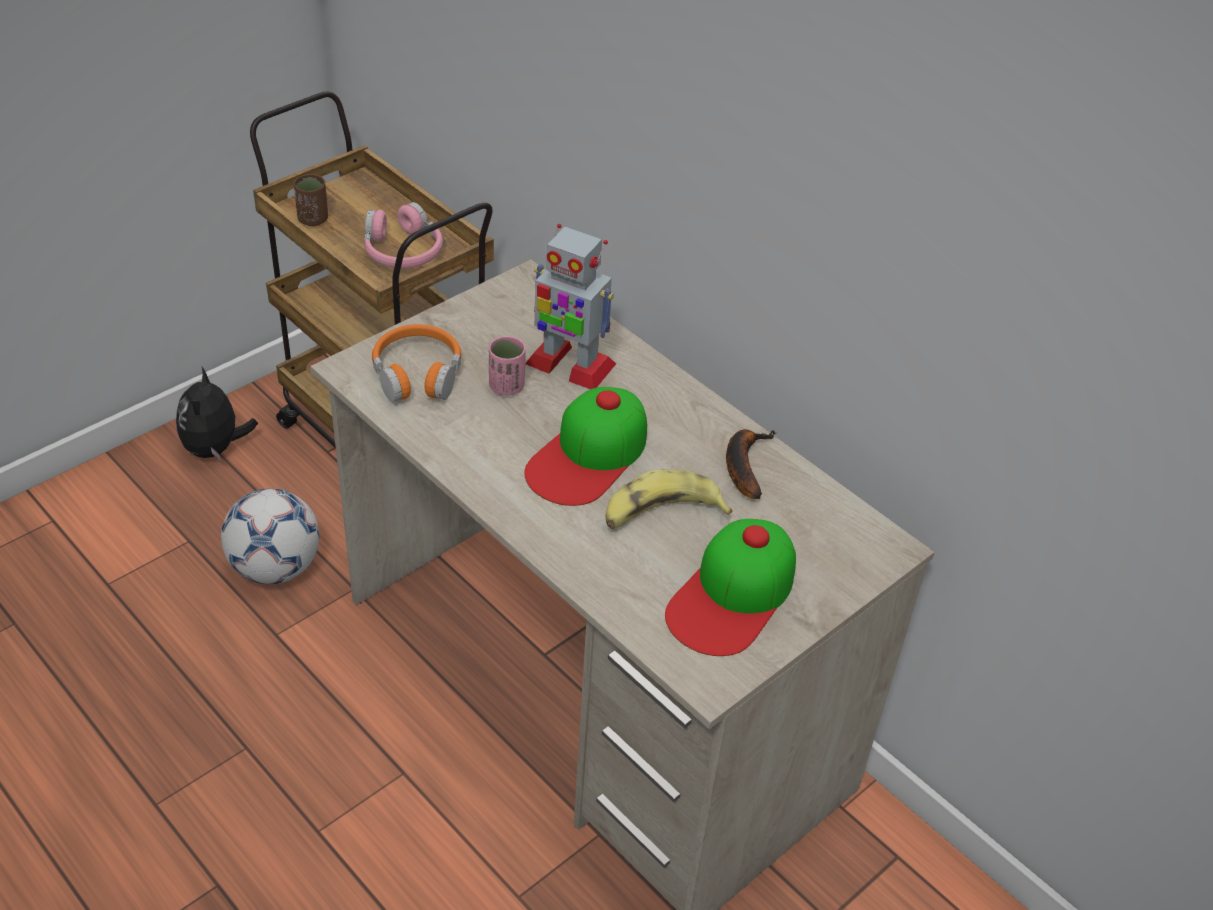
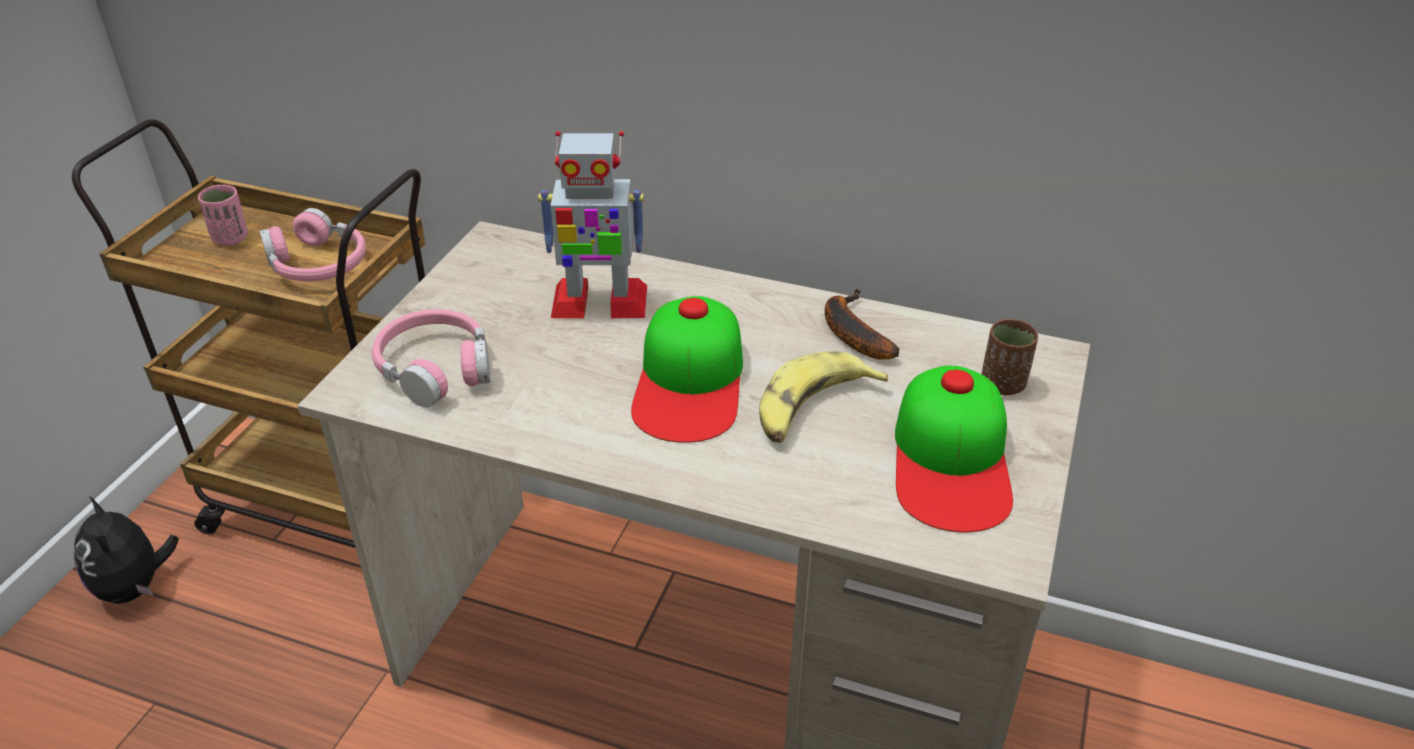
camera: 25 degrees left, 5 degrees down
(275, 568) = (281, 687): football -> none
(313, 219) = (189, 266): brown cup -> brown cup (1003, 384)
(417, 374) = (436, 369): orange headphones -> pink headphones
(506, 387) = (548, 346): pink cup -> pink cup (230, 238)

